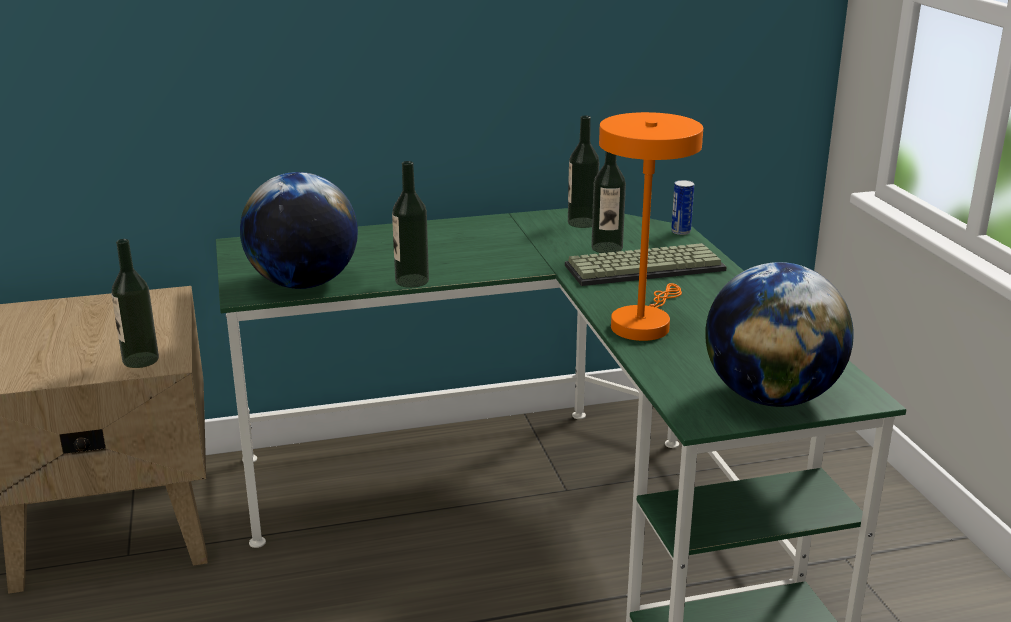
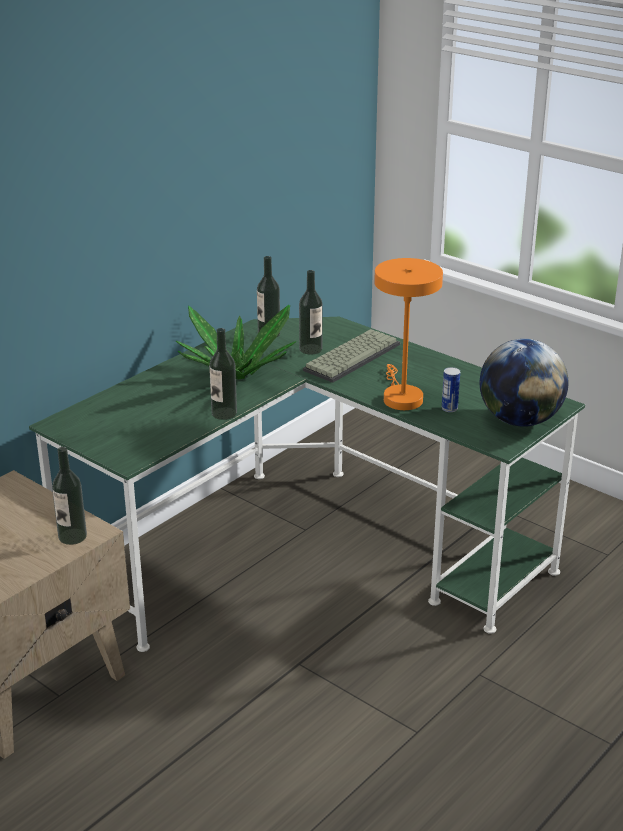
camera: 35 degrees left, 5 degrees up
(303, 284) = (155, 440): globe -> none
(486, 250) = (237, 374): none -> potted plant
(681, 231) = (338, 322): can -> can (449, 408)

